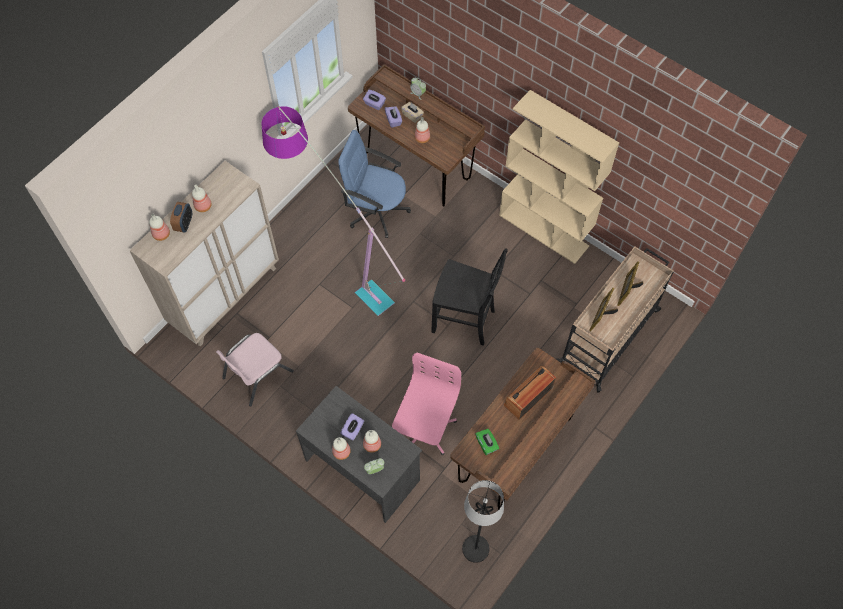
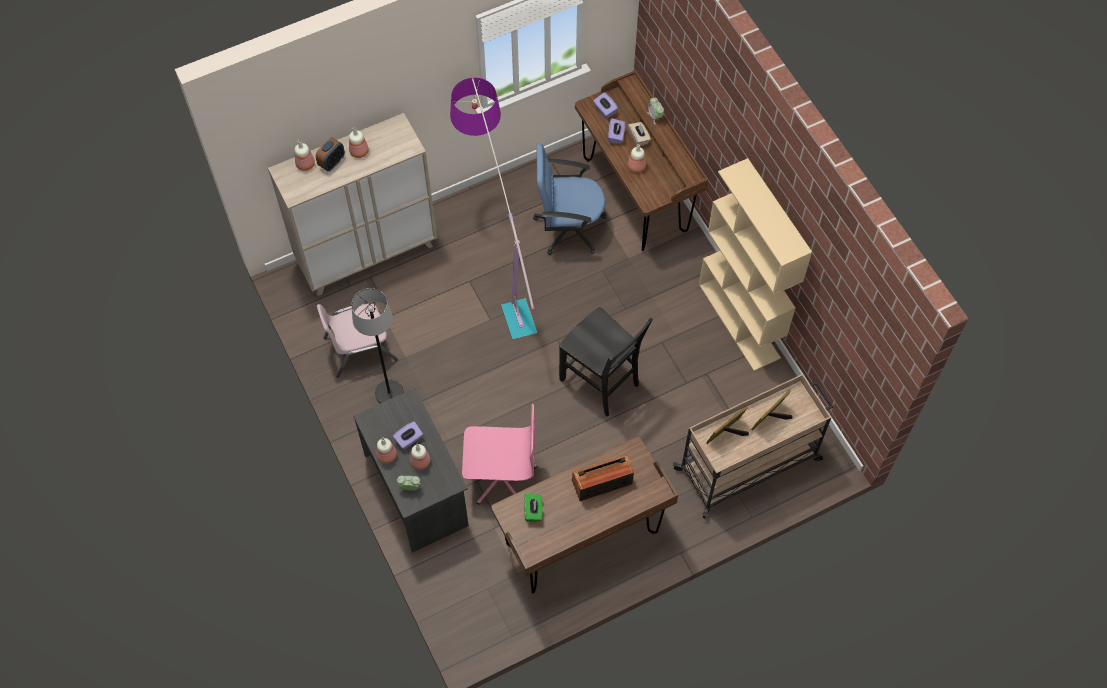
camera: 25 degrees right, 0 degrees up
(376, 211) = (568, 227): blue office chair -> blue office chair turned 45 degrees counterclockwise
(424, 429) = (500, 476): pink office chair -> pink office chair turned 45 degrees clockwise
(475, 548) = (489, 619): black floor lamp -> black floor lamp (389, 393)

